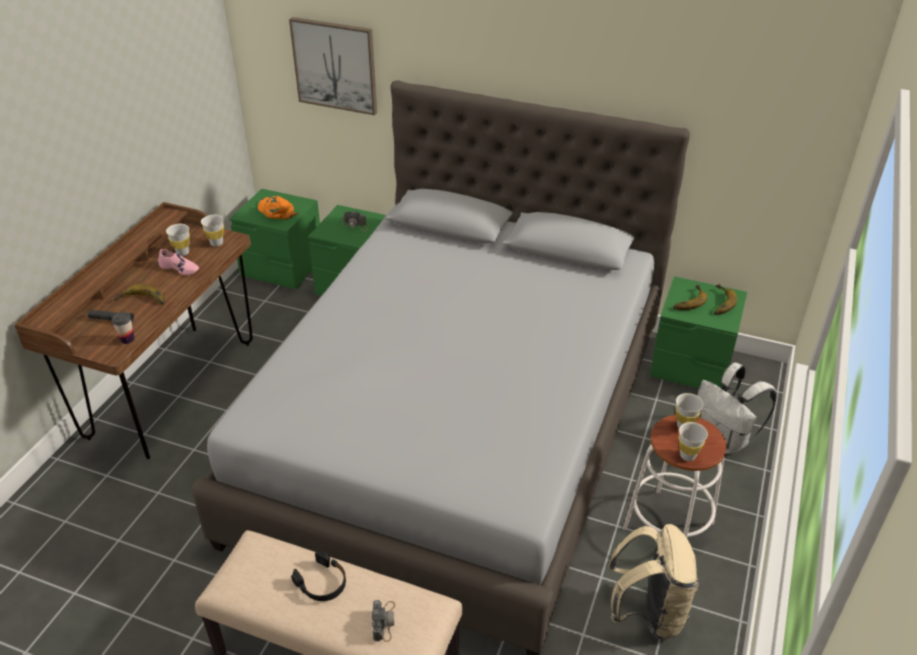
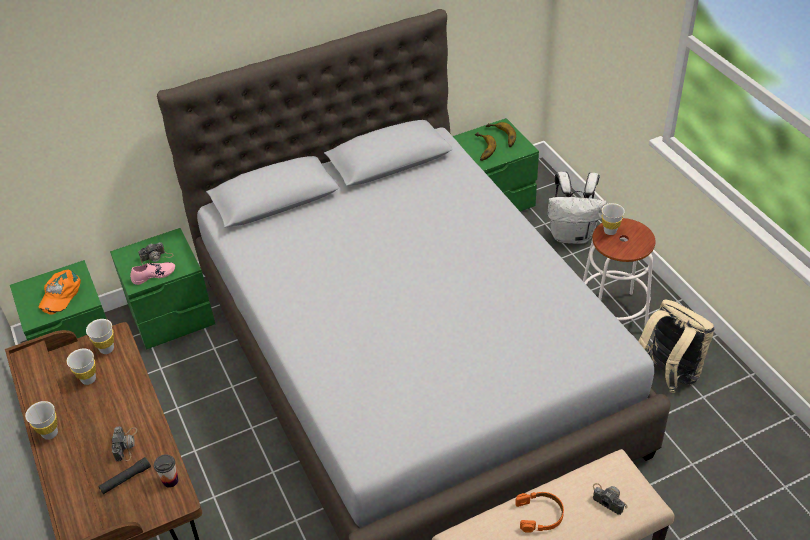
camera: 45 degrees left, 5 degrees up
(141, 301) = (126, 444): banana -> camera
(180, 268) = (111, 393): pink shoe -> pink shoe (153, 275)
(276, 211) = (60, 294): orange cap -> orange cap turned 75 degrees counterclockwise
(322, 582) = (540, 515): black headphones -> orange headphones
(335, 65) = (74, 109): picture -> none
(687, 455) = (636, 248): white cup -> white cup (50, 433)

